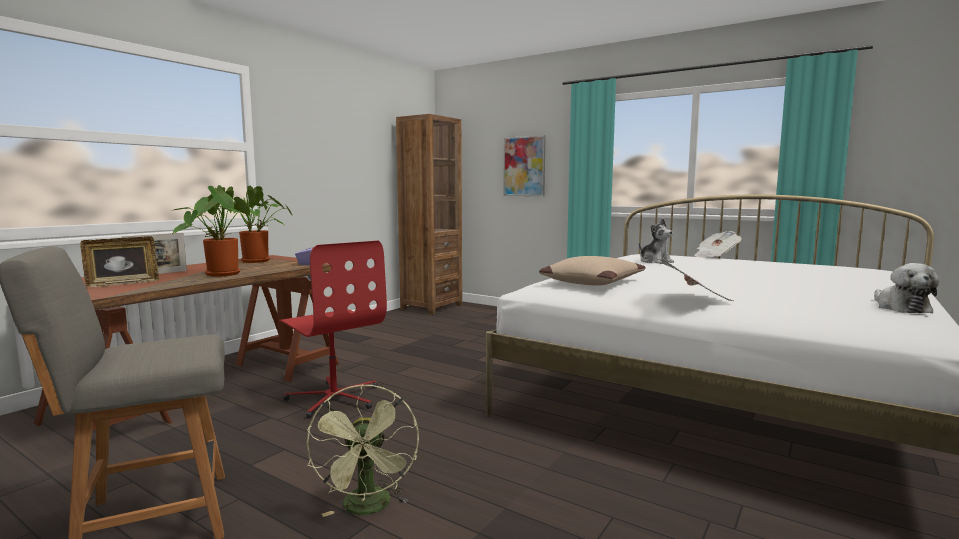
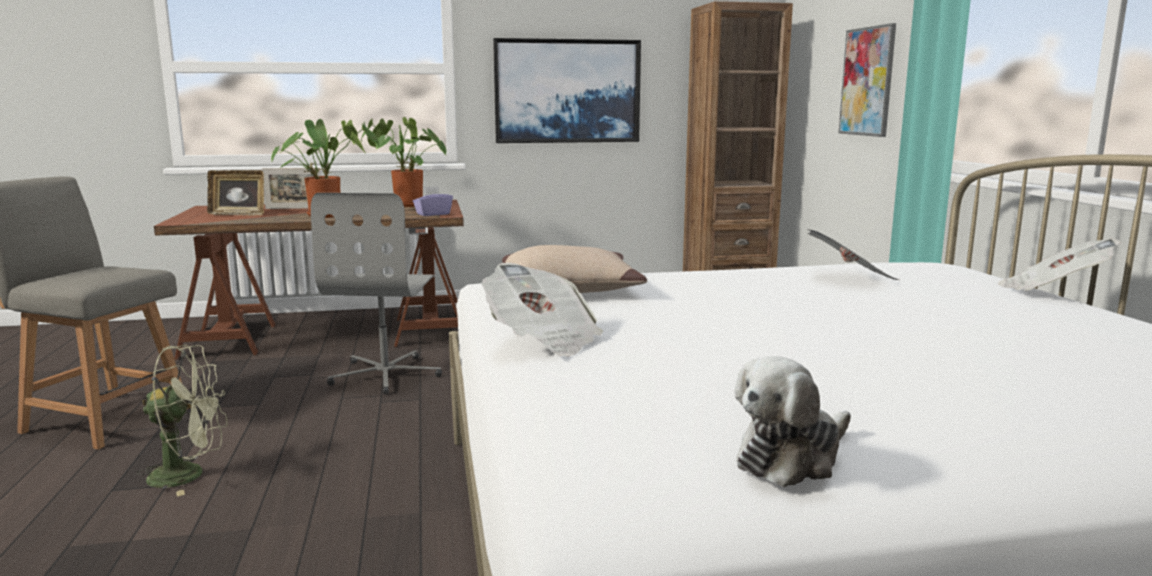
camera: 45 degrees right, 5 degrees up
(329, 169) = (567, 91): none -> picture
(334, 398) = (386, 374): red office chair -> grey office chair
(368, 508) = (189, 475): green fan -> green fan turned 135 degrees counterclockwise
(655, 261) = (850, 279): plush toy -> newspaper

